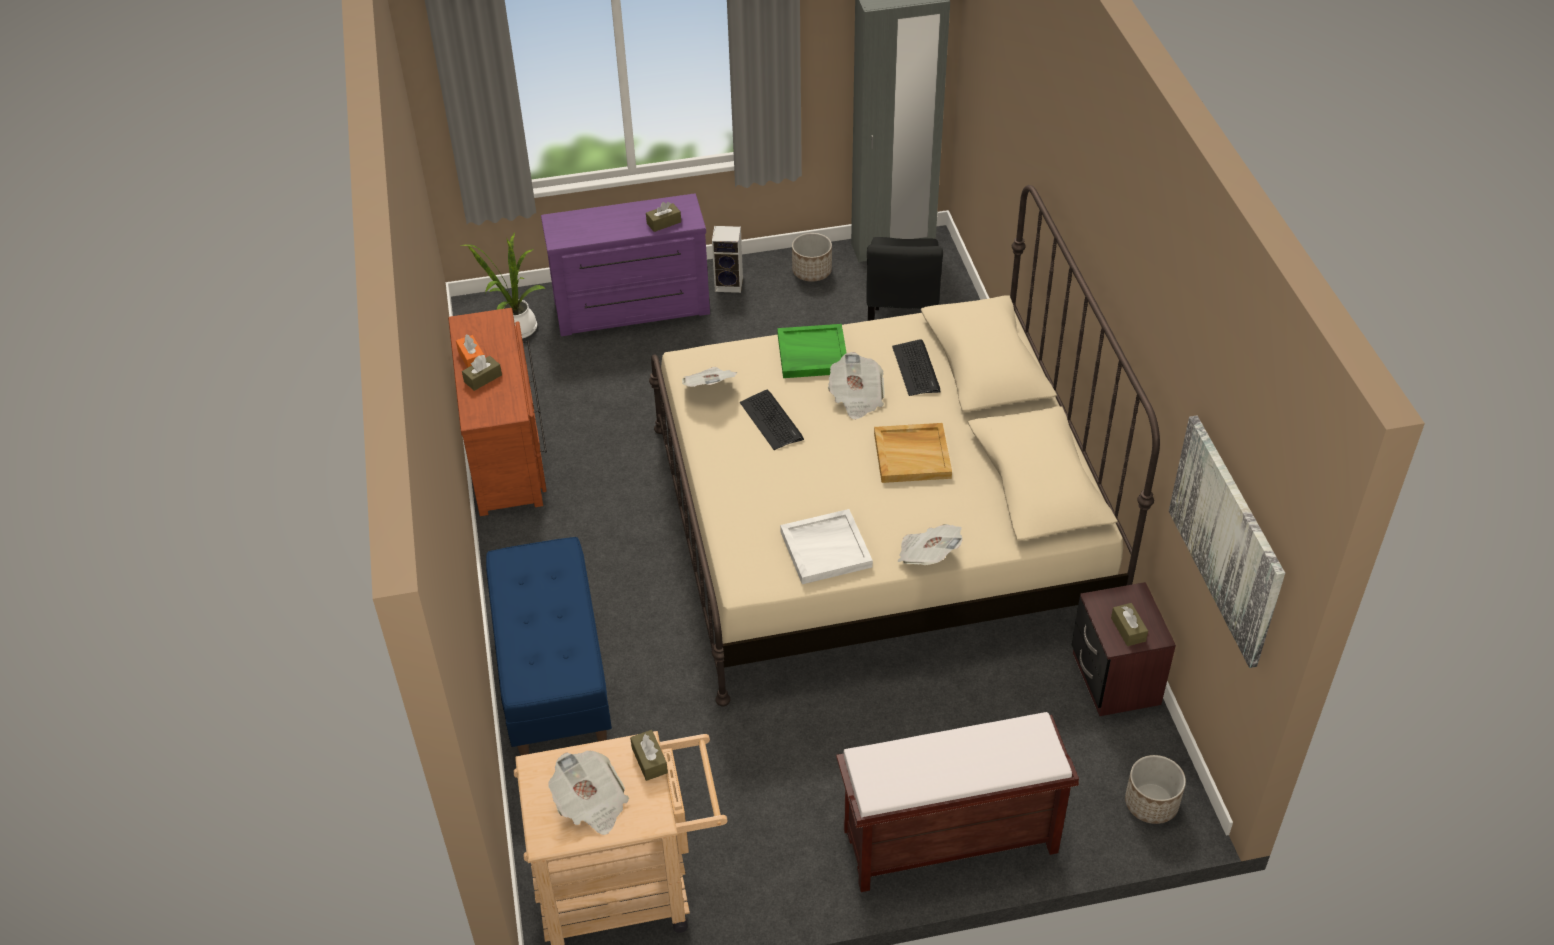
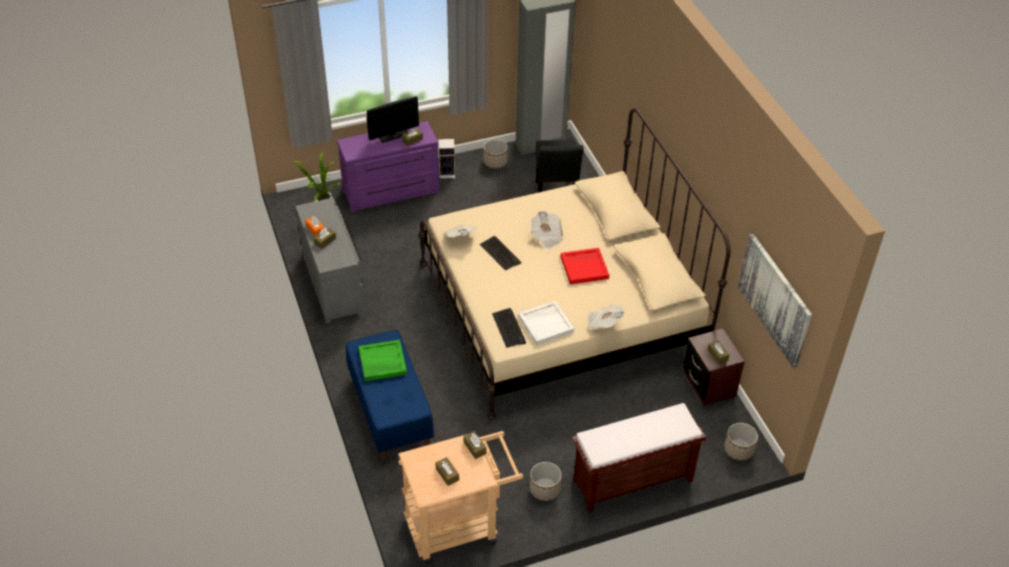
camera: 10 degrees left, 0 degrees up
(508, 452) = (334, 284): brown dresser -> grey dresser
(591, 804) = (447, 474): newspaper -> brown tissue box
(634, 212) = (393, 135): none -> monitor
(791, 841) = (545, 489): none -> planter
(812, 354) = (516, 213): green tray -> green tray (382, 362)
(912, 455) = (584, 267): beige tray -> red tray
(916, 369) = (577, 217): keyboard -> keyboard (509, 328)

